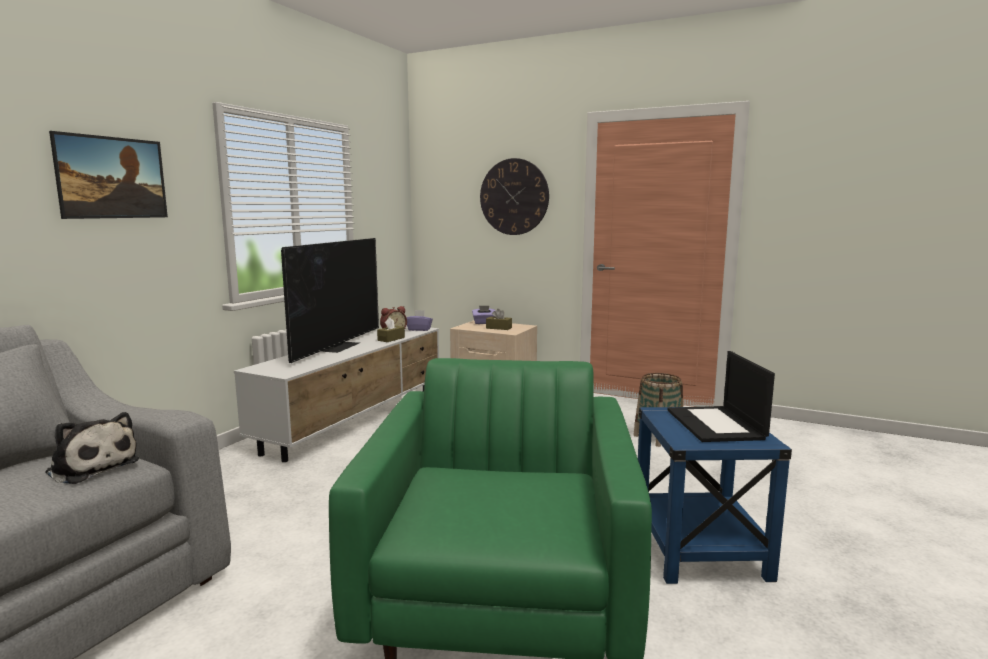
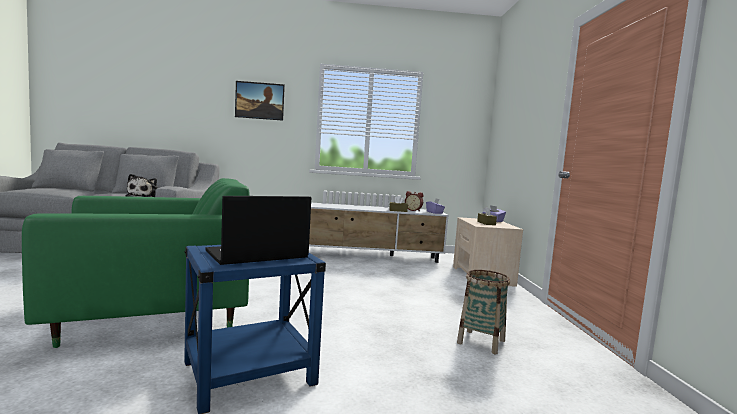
camera: 60 degrees right, 5 degrees down
(338, 346) = (363, 206): television -> none
(514, 197) = (529, 113): wall clock -> none

